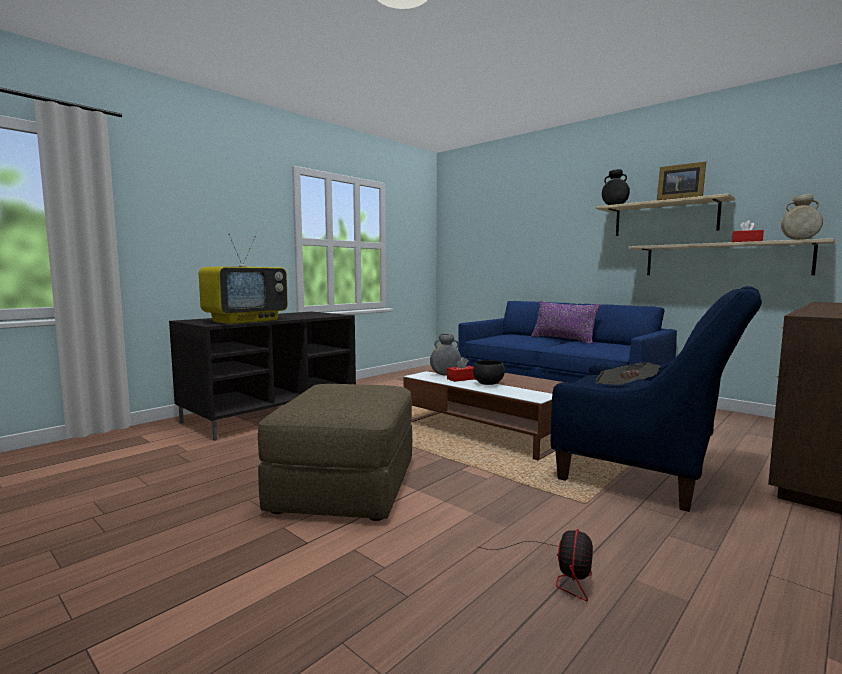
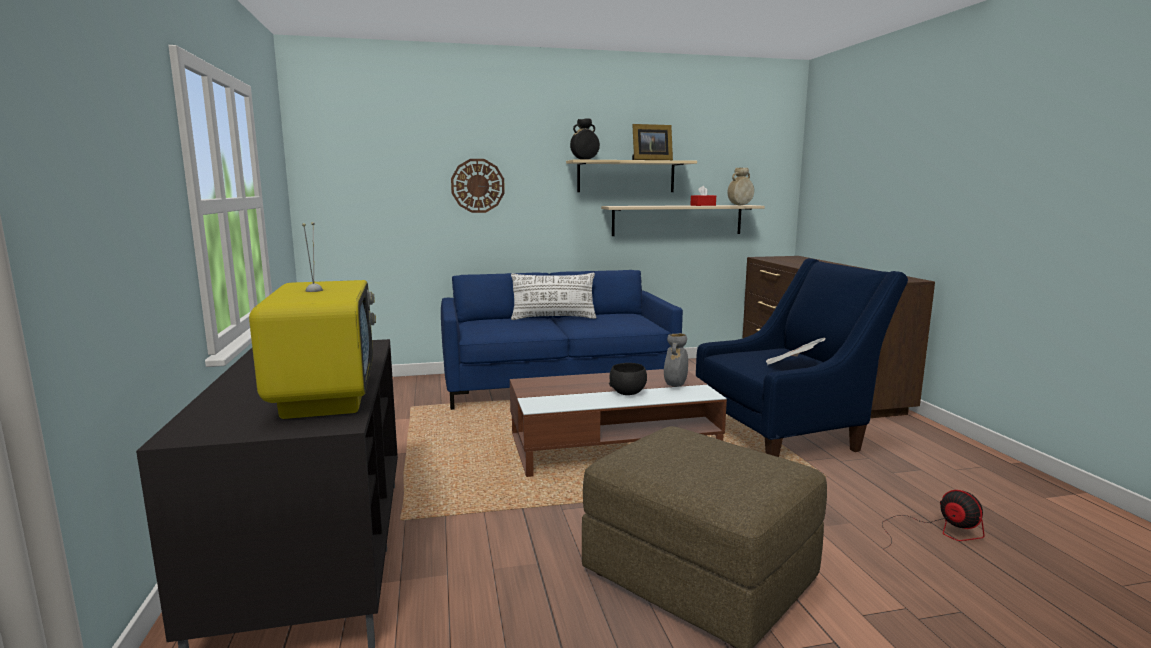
camera: 55 degrees left, 5 degrees up
(445, 375) = (556, 396): grey vase -> grey vase (675, 385)
(461, 379) = (588, 395): red tissue box -> none
(538, 235) = (477, 186): none -> wall clock
(563, 339) = (553, 318): purple pillow -> white pillow

